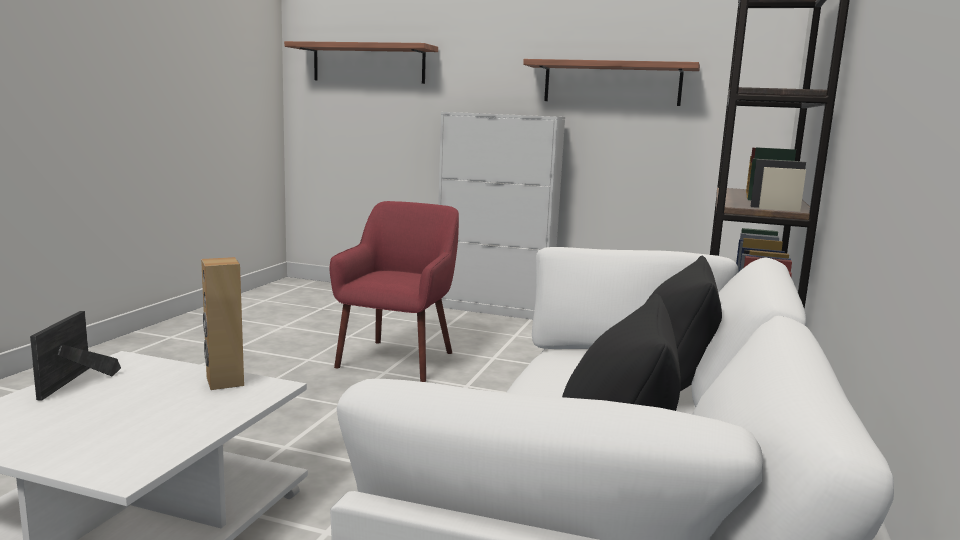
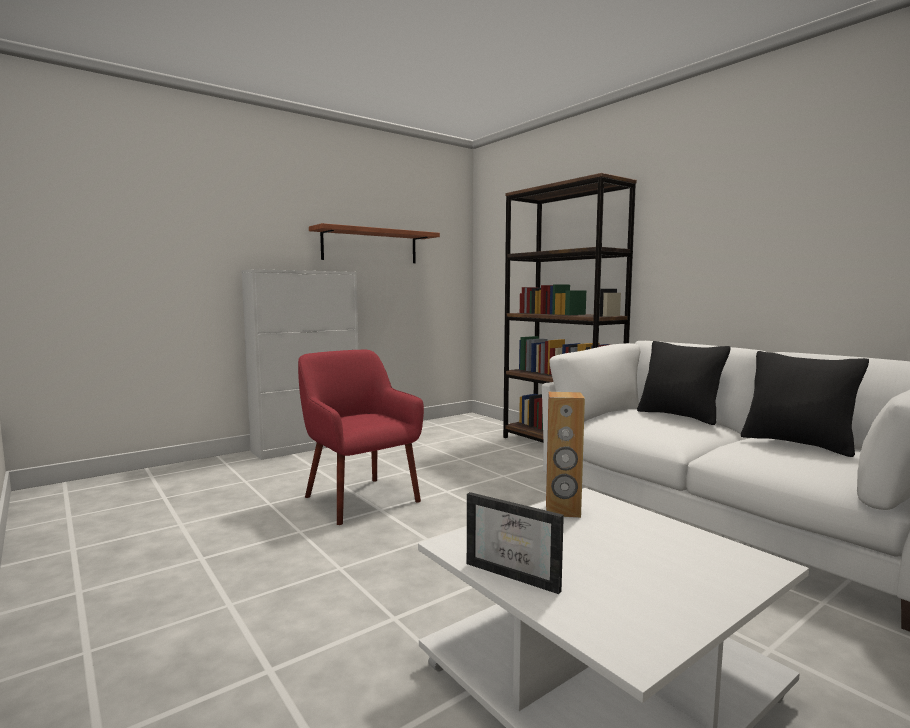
camera: 55 degrees left, 5 degrees down
(368, 63) = (126, 218): shelf -> none

